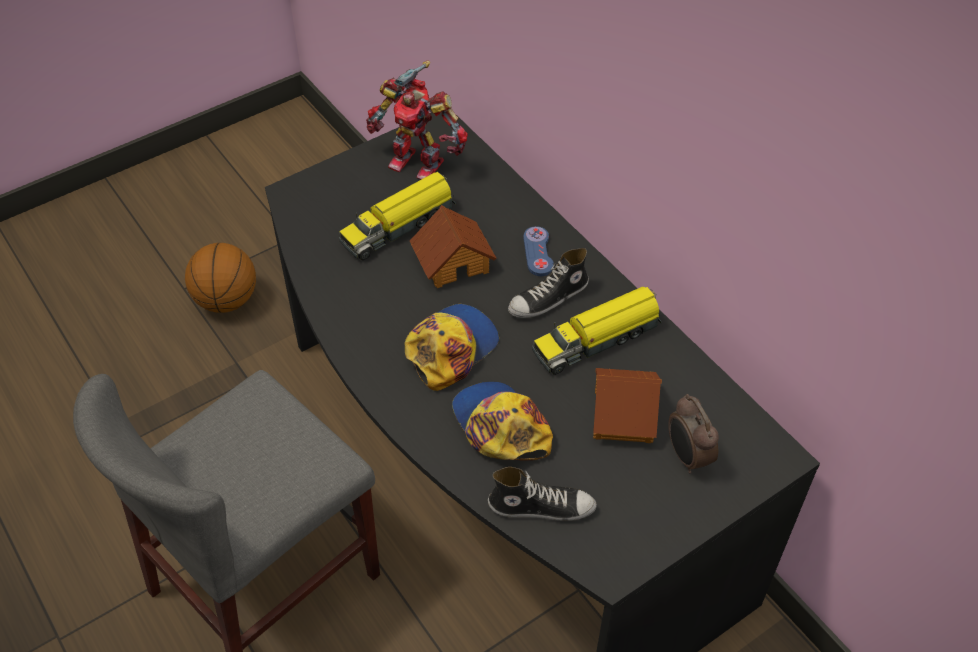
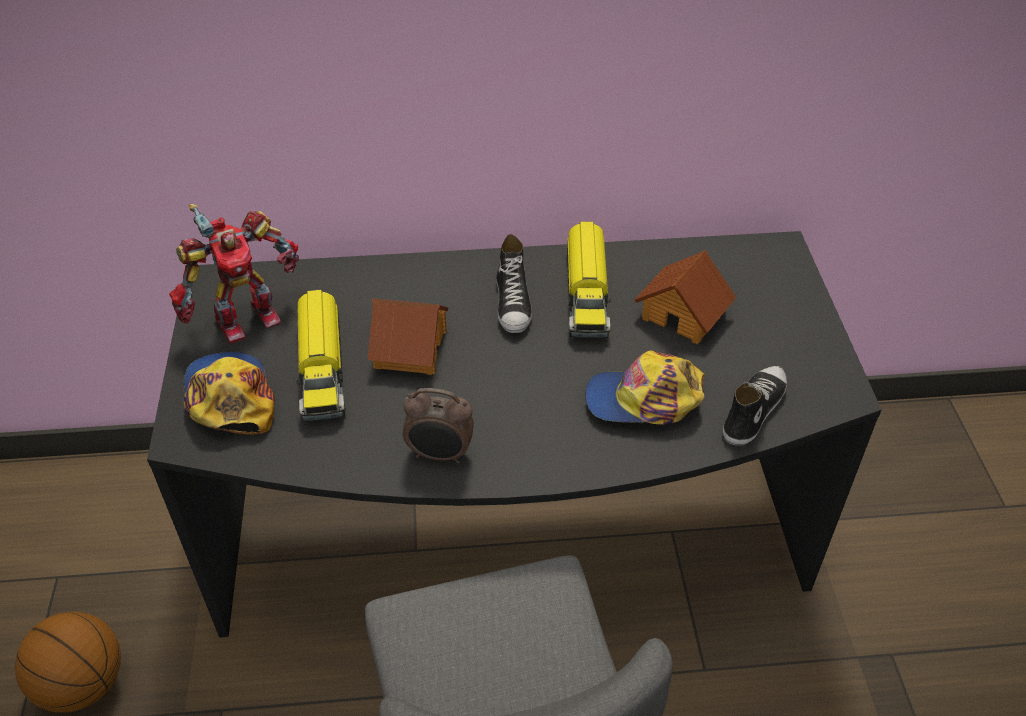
camera: 60 degrees left, 5 degrees down
(451, 348) = (521, 396): cap -> cap (230, 398)
(538, 252) = (450, 286): blue game controller -> none
(687, 457) = (752, 297): alarm clock -> alarm clock (440, 455)

